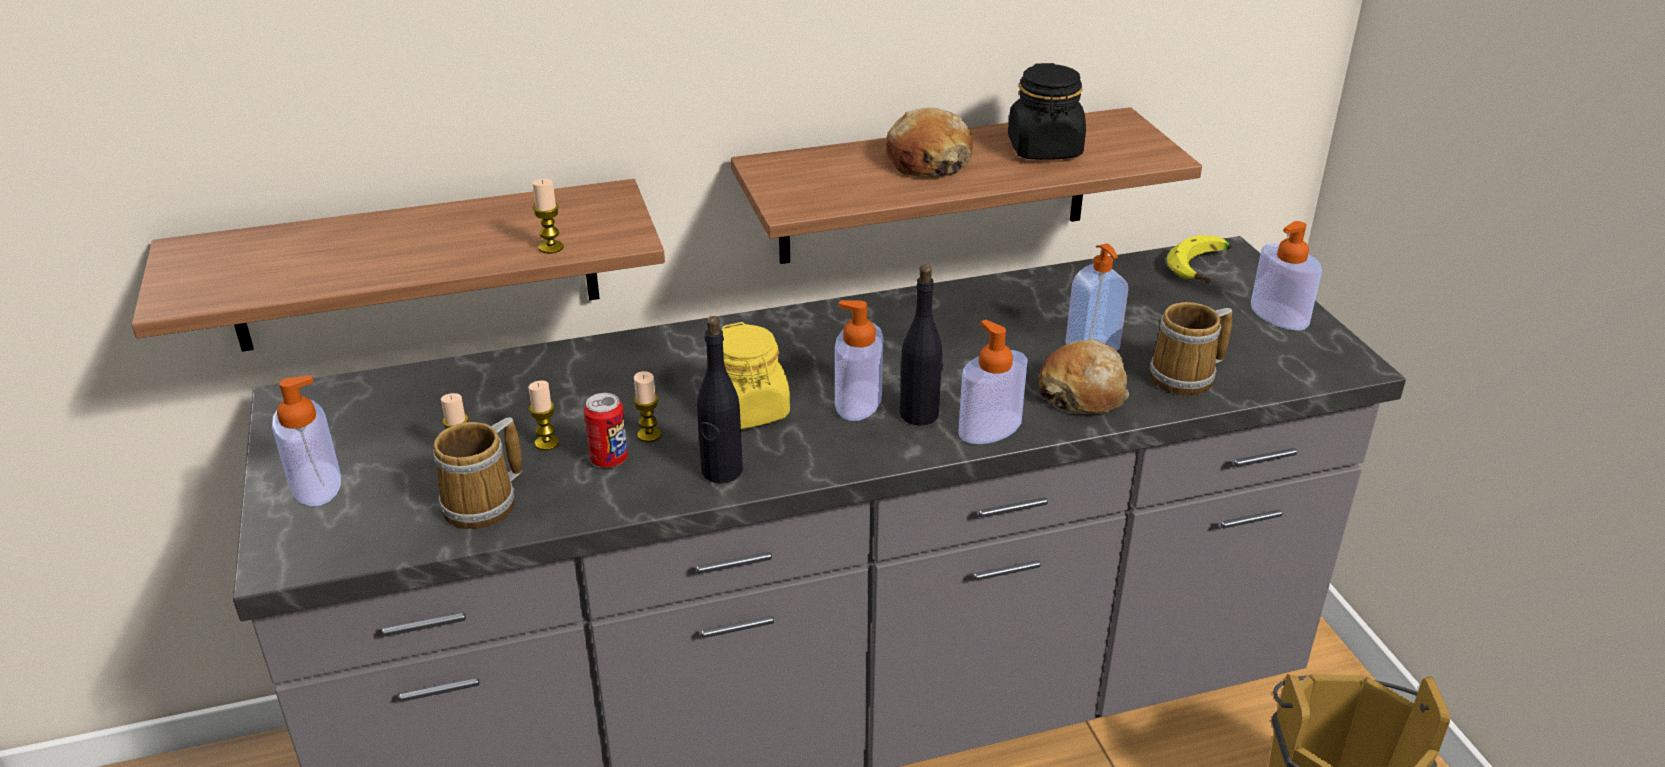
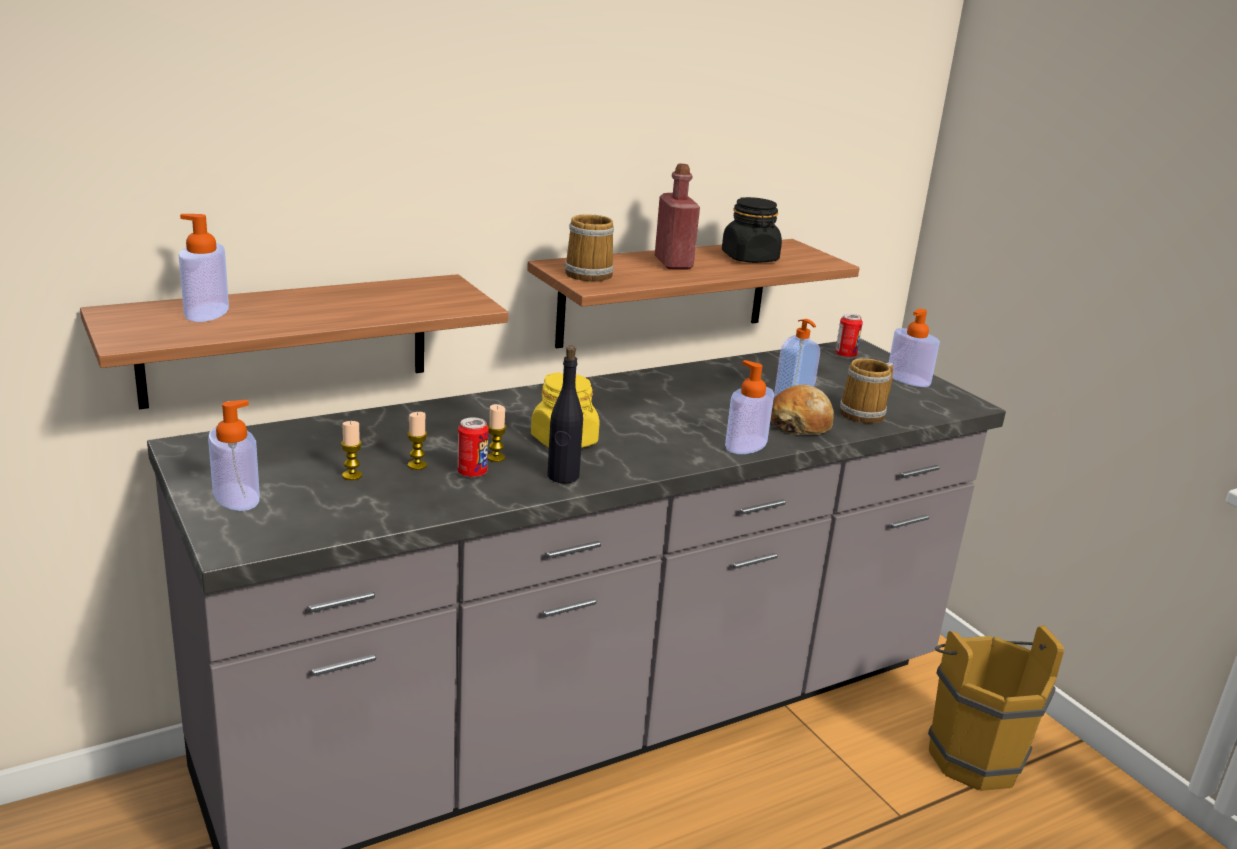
camera: 15 degrees left, 10 degrees down
(485, 504) = (386, 503): mug -> mug (591, 273)
(551, 247) = (421, 310): candle -> none
(858, 401) = (643, 433): soap dispenser -> soap dispenser (206, 312)
(920, 414) = (692, 439): black bottle -> none
(928, 161) = (673, 263): bread -> red bottle
(1203, 268) = (845, 355): banana -> can

